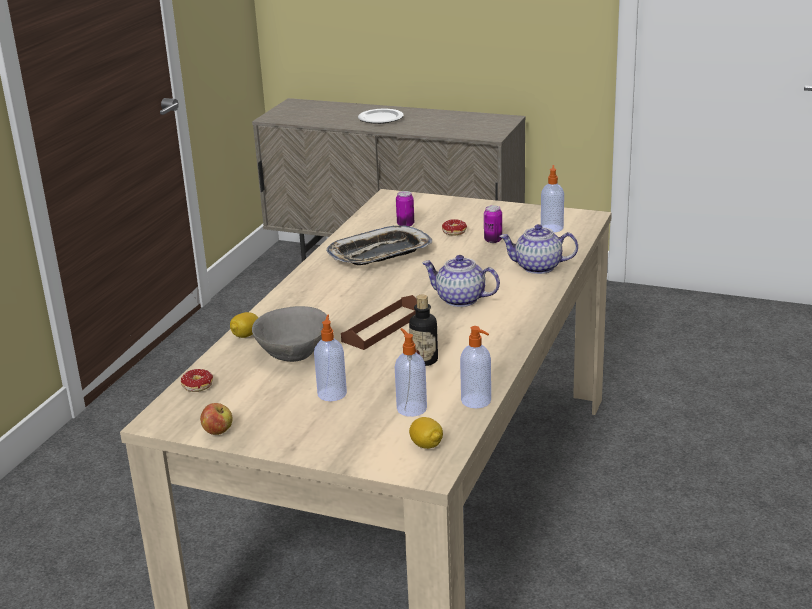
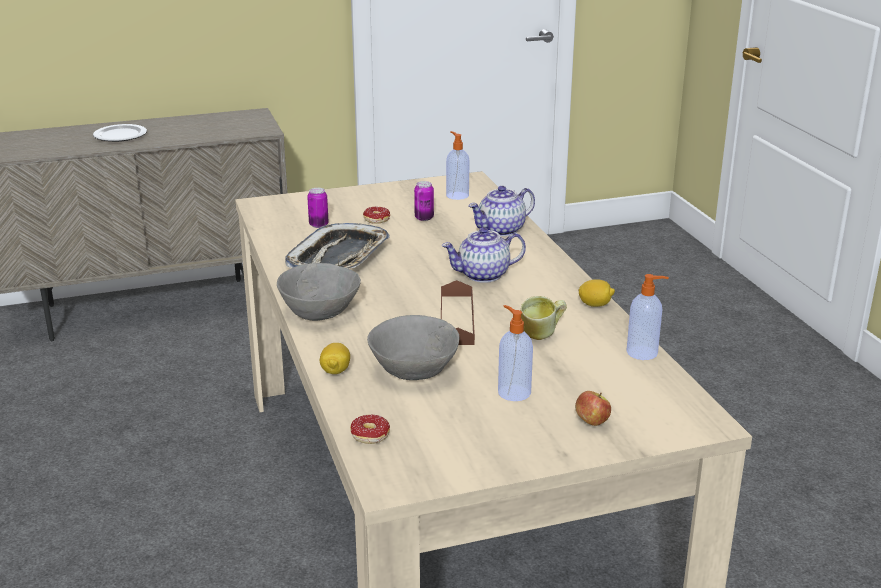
camera: 40 degrees left, 0 degrees up
(218, 432) = (469, 469): apple -> apple (591, 422)
(301, 291) = (320, 312): none -> grey bowl
(411, 408) = (602, 378): soap dispenser -> none
(424, 360) = (542, 335): bottle -> mug
(426, 445) = (668, 403): lemon -> lemon (595, 304)

